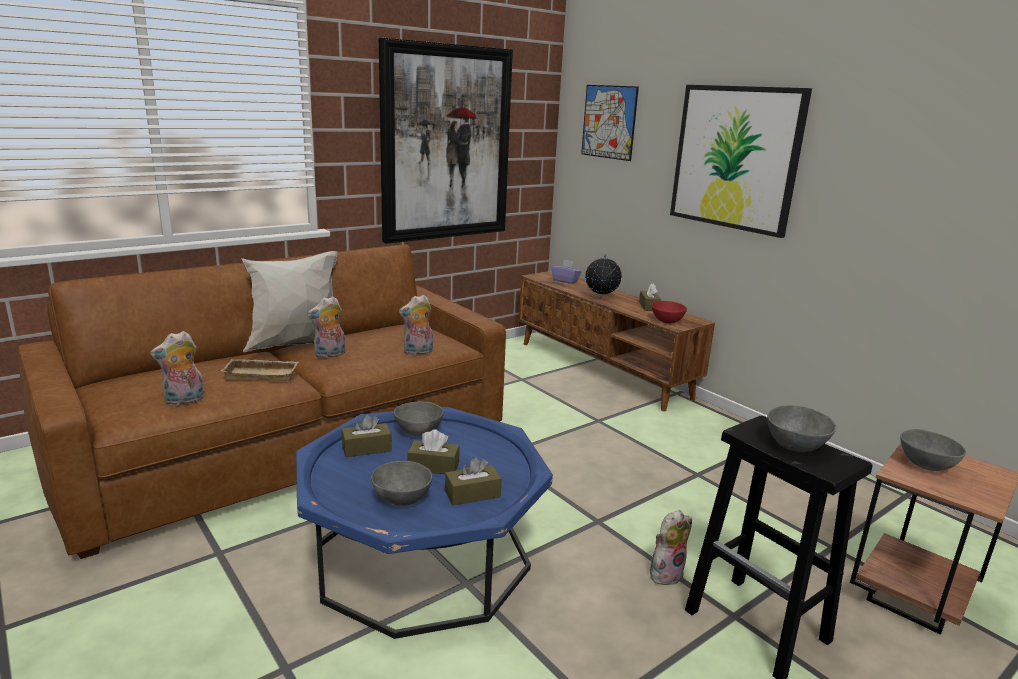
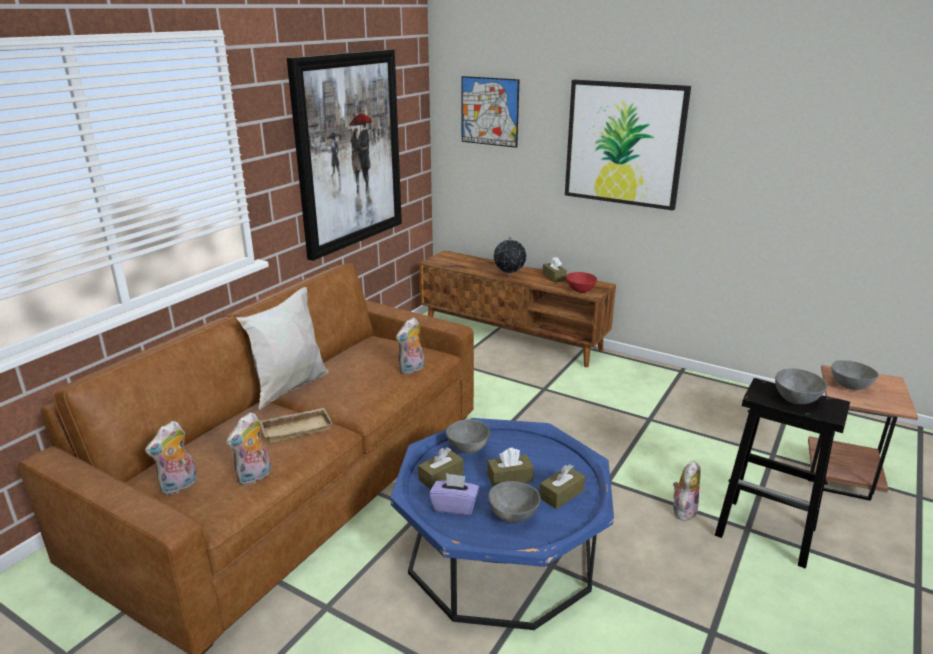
camera: 20 degrees left, 5 degrees up
(329, 355) = (335, 391): plush toy -> plush toy (179, 486)
(565, 281) = (463, 261): purple tissue box -> purple tissue box (454, 506)

